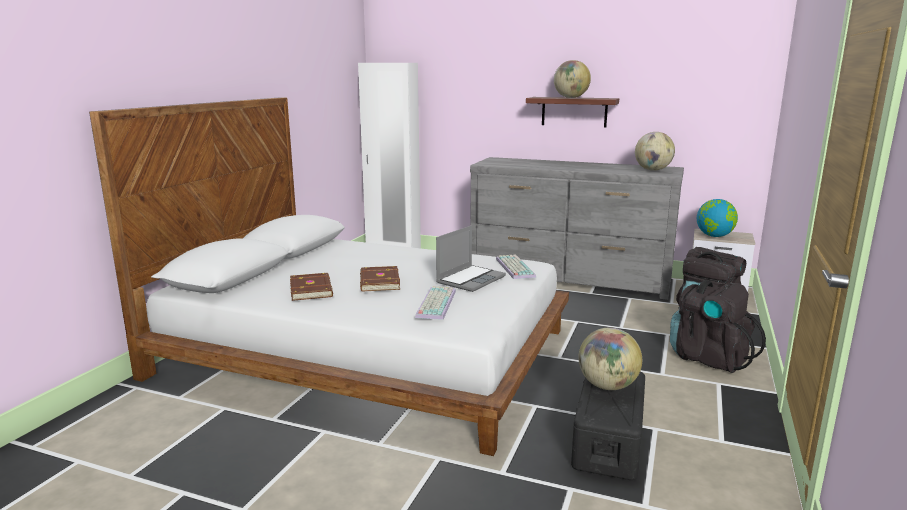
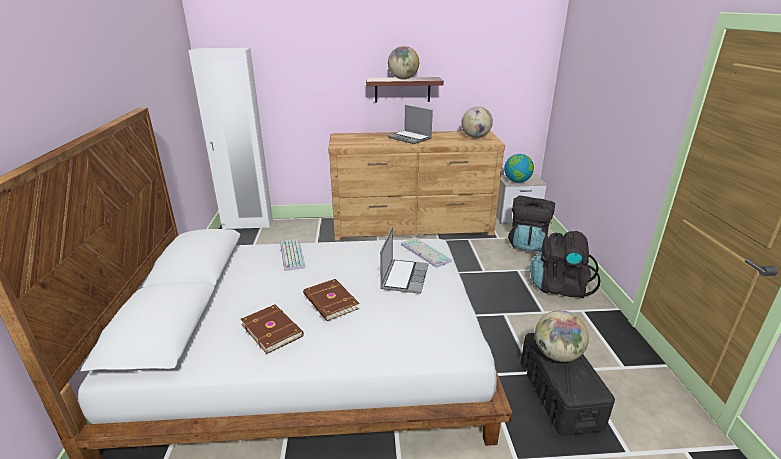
camera: 25 degrees left, 10 degrees up
(435, 303) = (407, 320): keyboard -> keyboard (291, 255)
(569, 278) = (413, 227): grey dresser -> brown dresser
(571, 165) = (410, 138): none -> laptop

